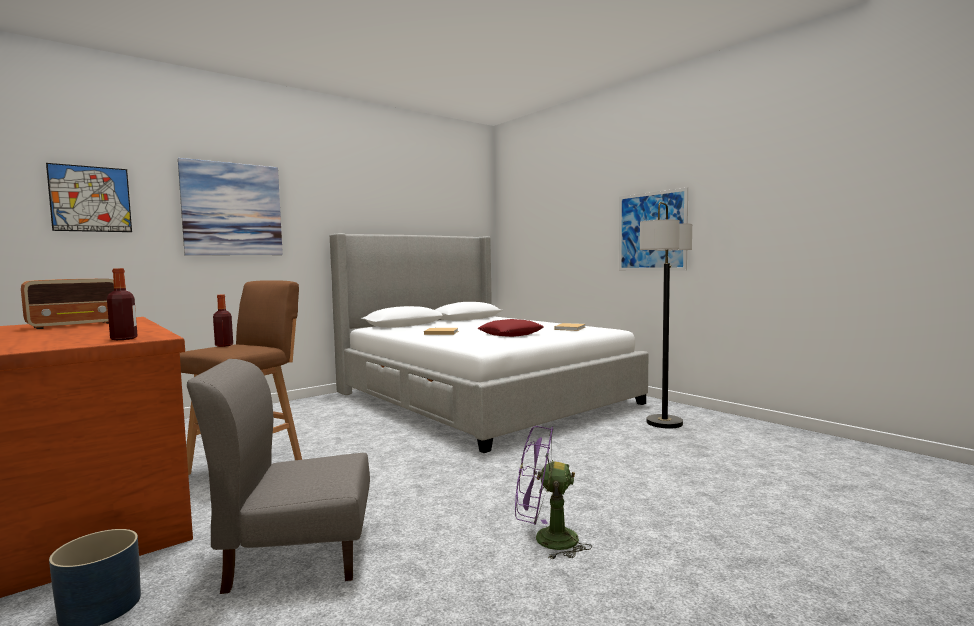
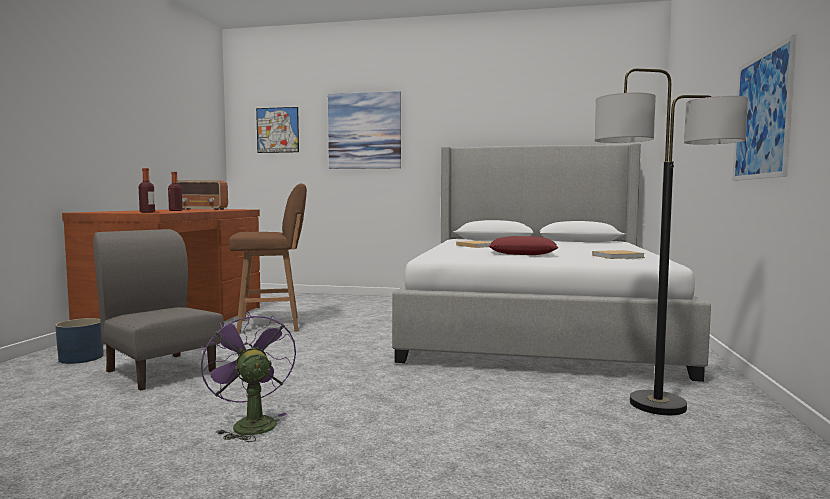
camera: 50 degrees right, 0 degrees up
(224, 345) = (263, 231): bottle -> bottle (175, 210)

